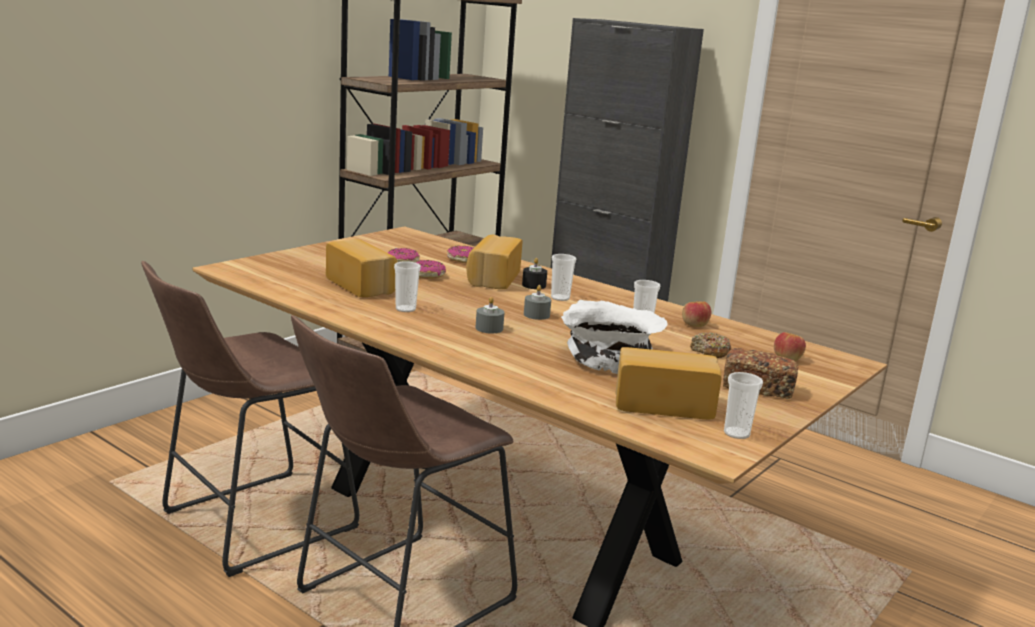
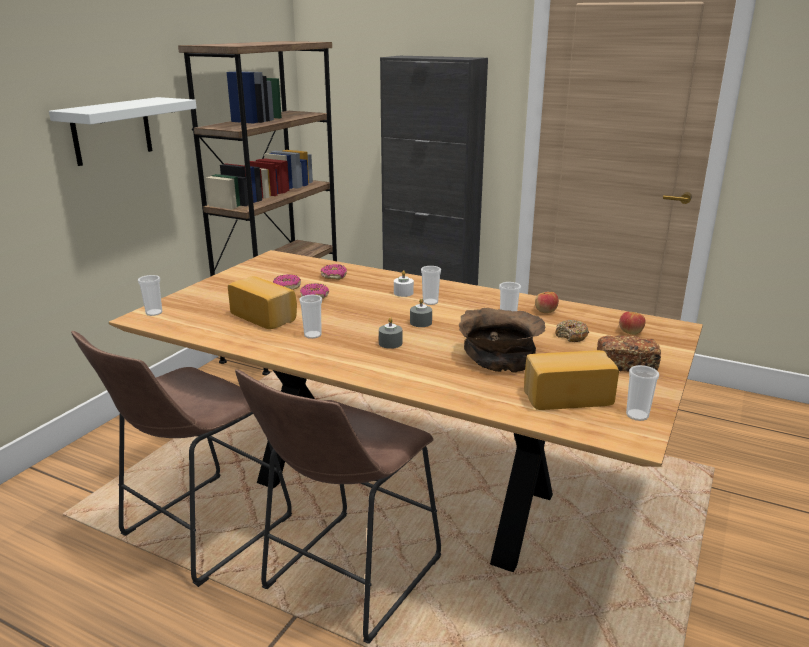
camera: 10 degrees left, 5 degrees up
(244, 266) = (154, 313): none -> cup
(245, 68) = (112, 131): none -> white shelf
(492, 278) = (367, 291): bread -> none
(534, 285) = (403, 293): black candle -> white candle
(610, 357) = (500, 355): white bowl -> brown bowl

